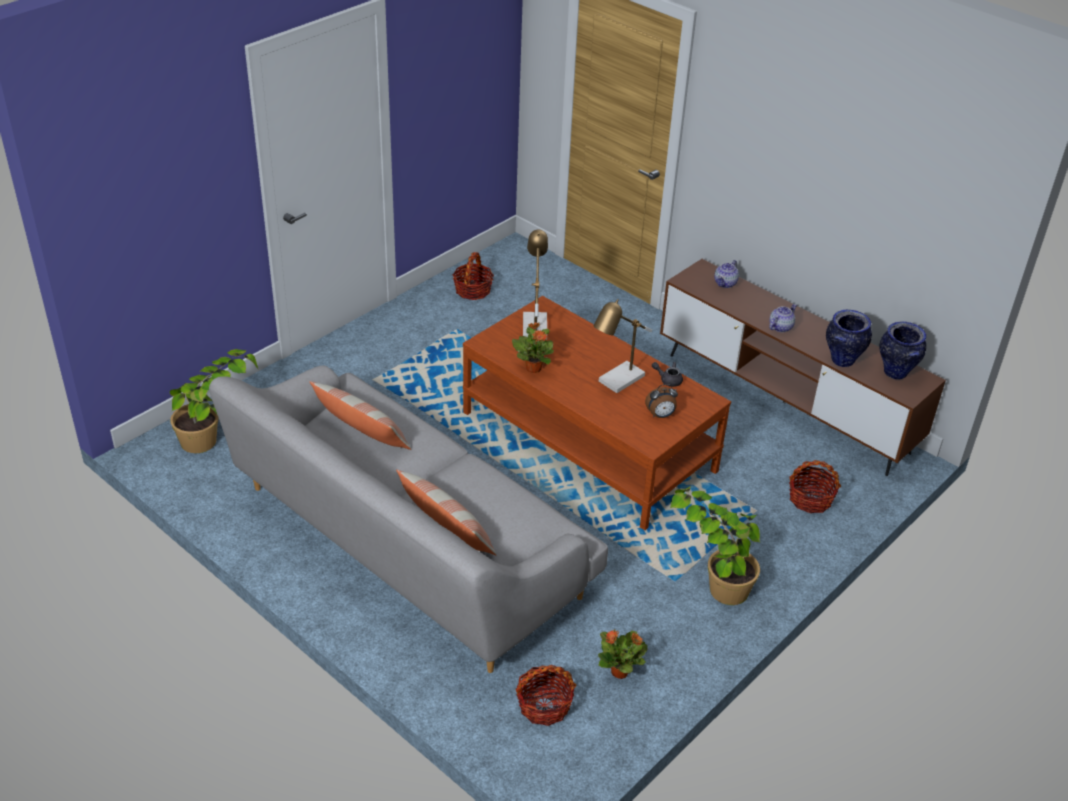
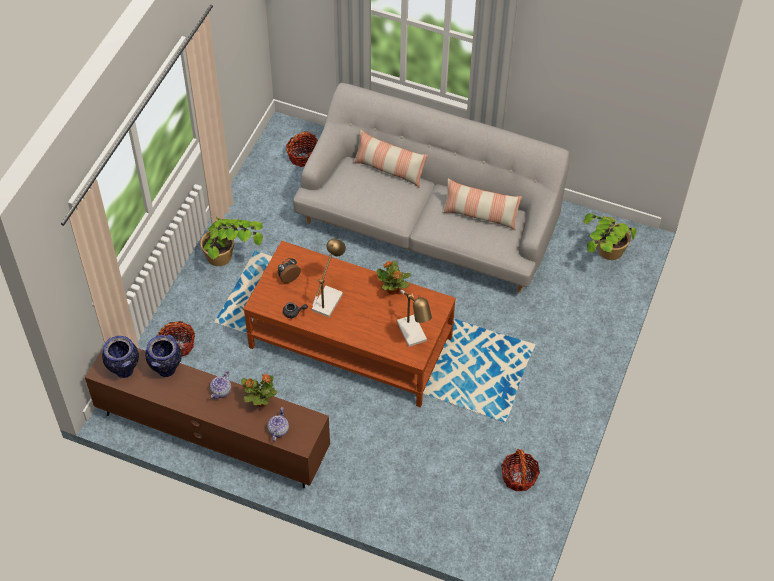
camera: 160 degrees right, 15 degrees up
(620, 672) = (268, 186): potted plant -> potted plant (260, 401)

